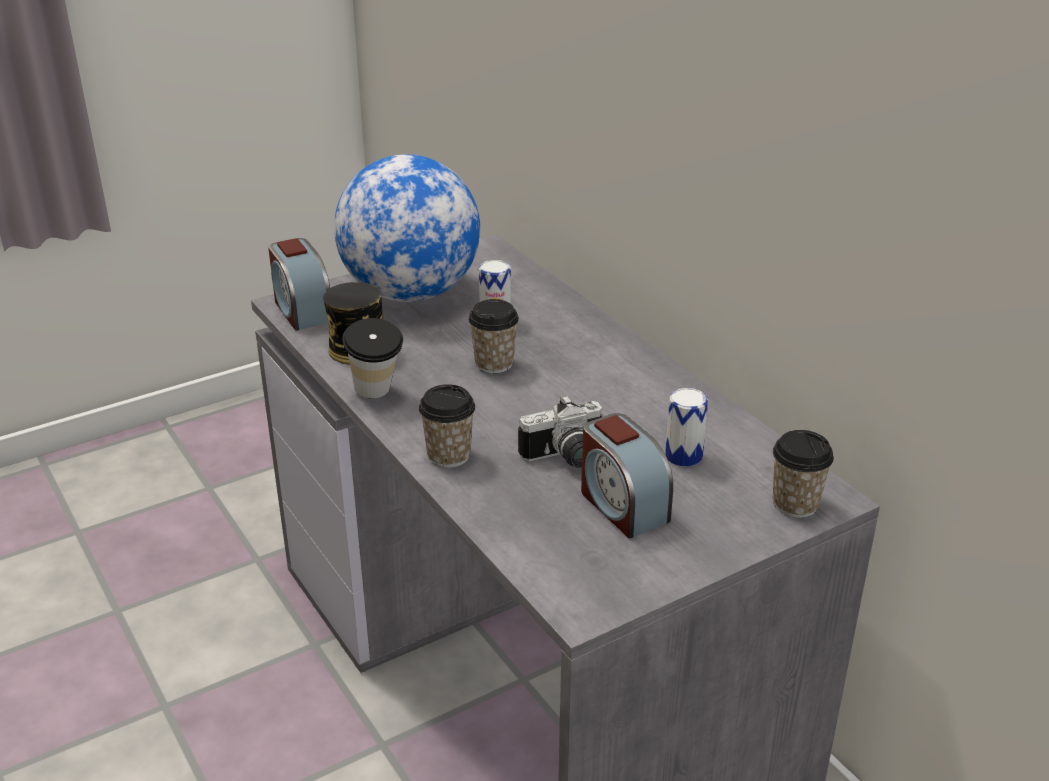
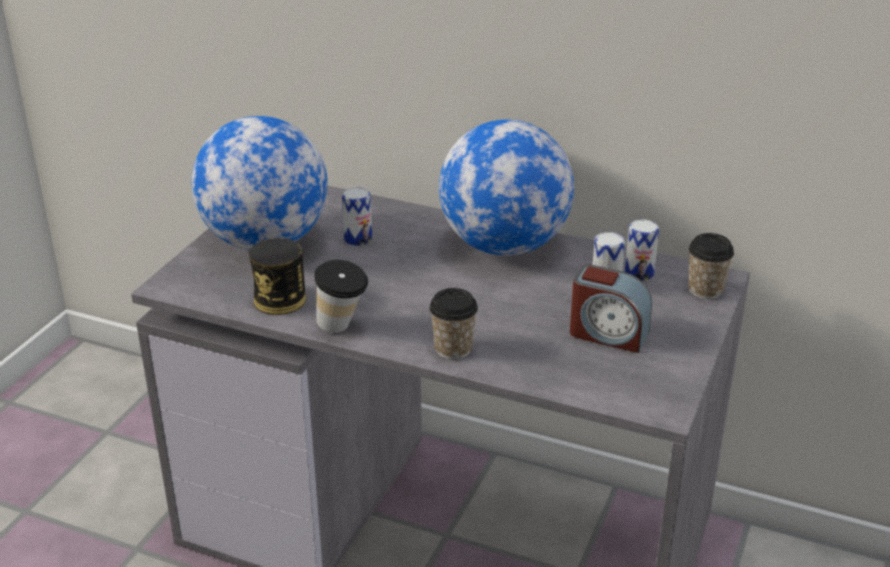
camera: 35 degrees left, 0 degrees up
(302, 310) = (190, 286): alarm clock -> none
(494, 364) = (400, 272): cup -> none
(566, 458) = (535, 318): camera -> none
(628, 376) = (504, 246): none -> globe
(740, 456) = (639, 273): none -> can

